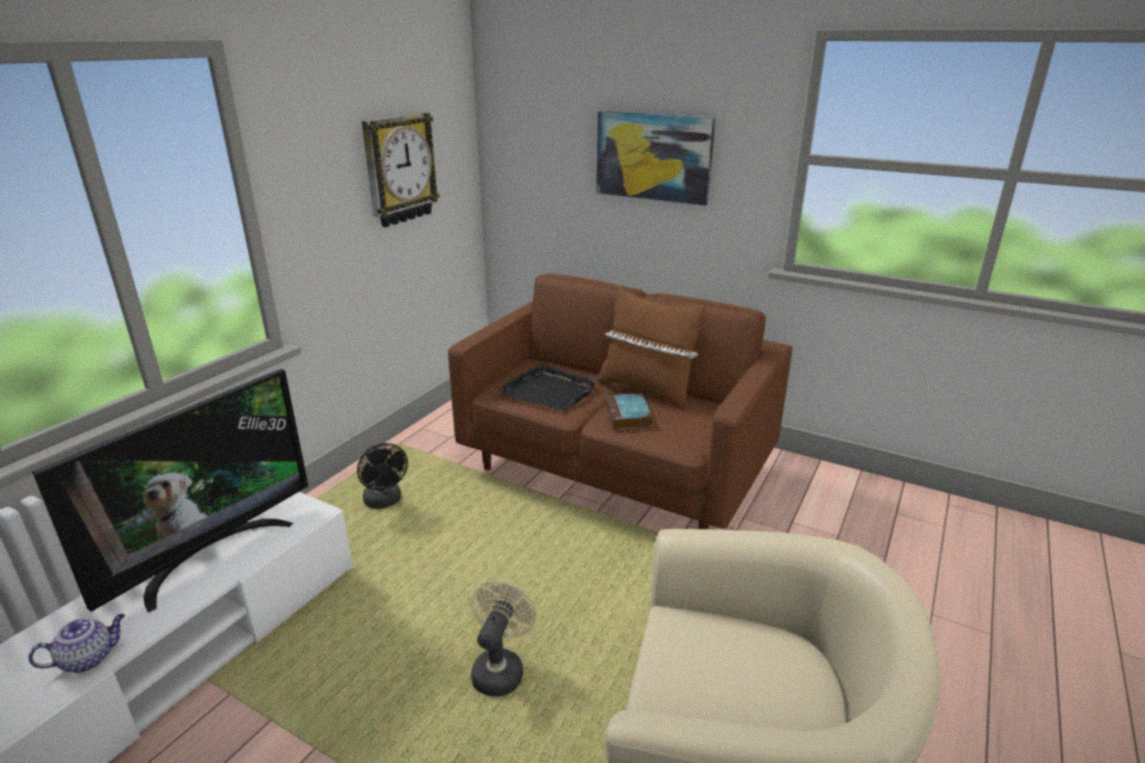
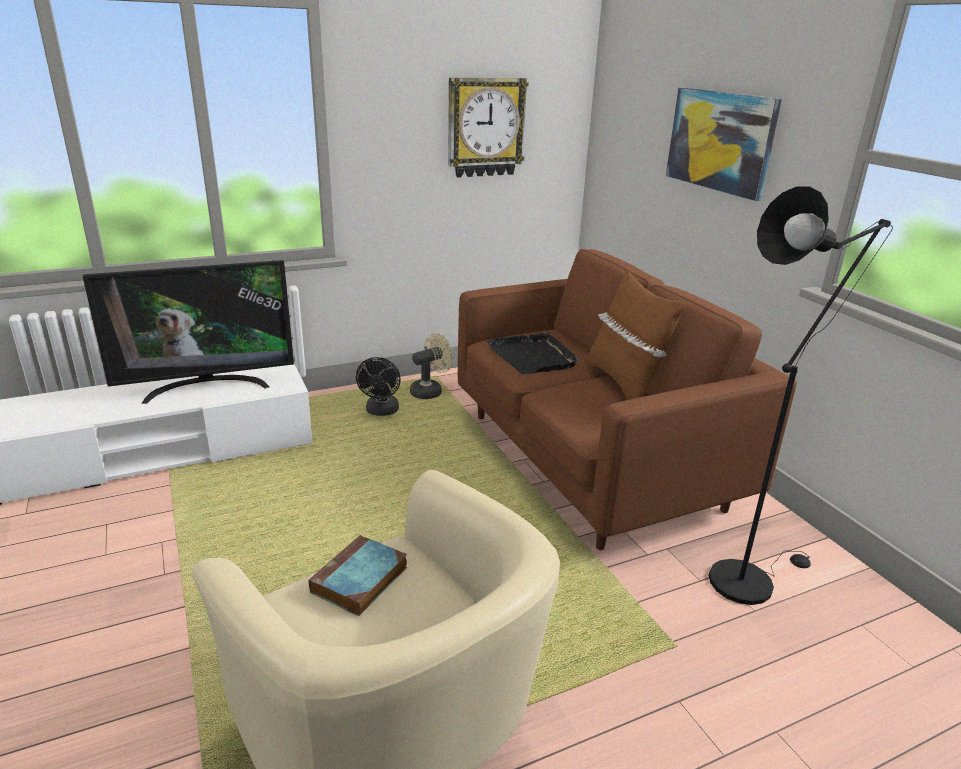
camera: 35 degrees right, 0 degrees up
(89, 658) = (91, 414): teapot -> none
(500, 668) = (330, 554): beige fan -> beige fan (430, 391)
(628, 416) = (575, 396): book -> book (359, 581)
(810, 513) = (748, 577): none -> black floor lamp

